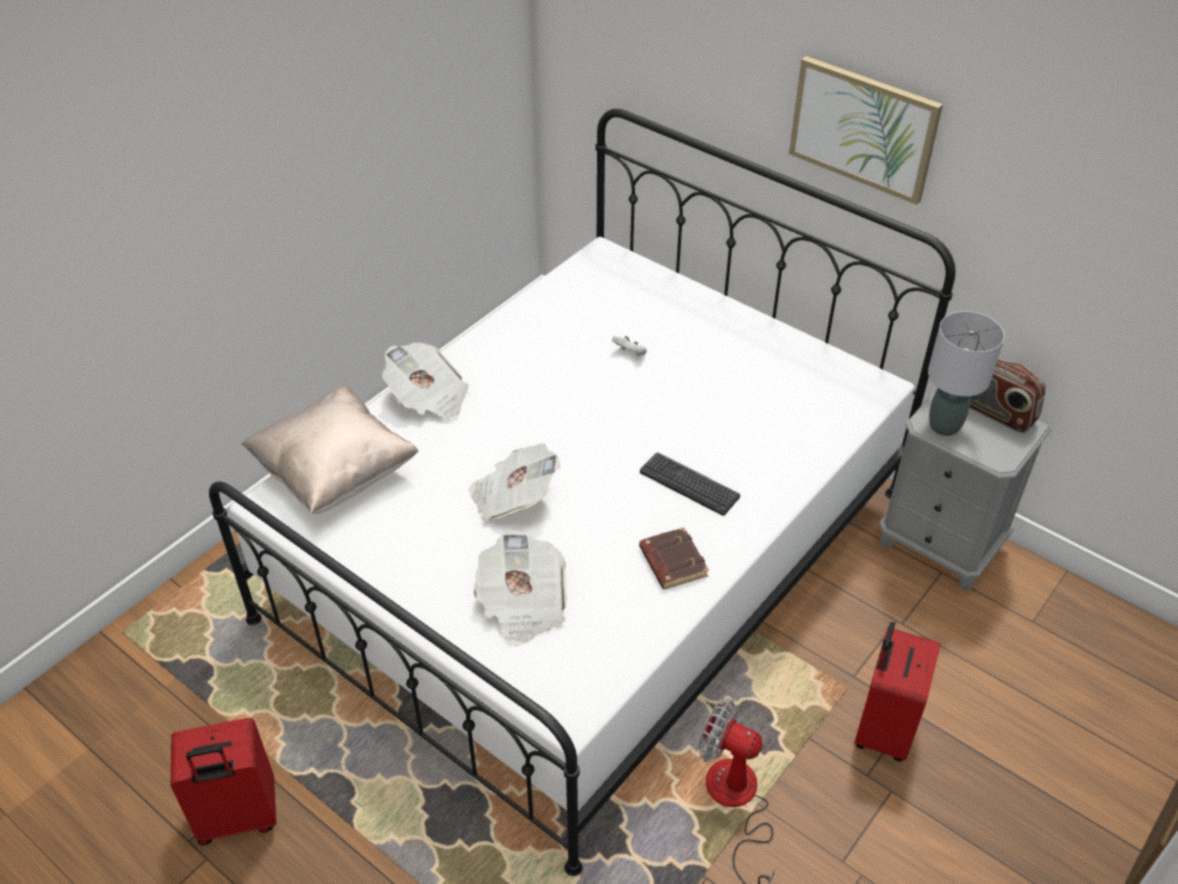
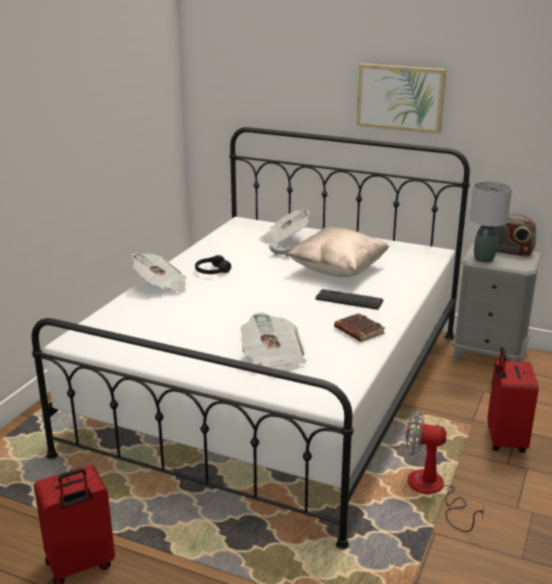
camera: 15 degrees left, 20 degrees down
(335, 473) = (114, 323): beige pillow -> beige pillow (338, 270)
(513, 374) = (212, 271): none -> black headphones
(513, 498) = (240, 319): newspaper -> newspaper (284, 240)

